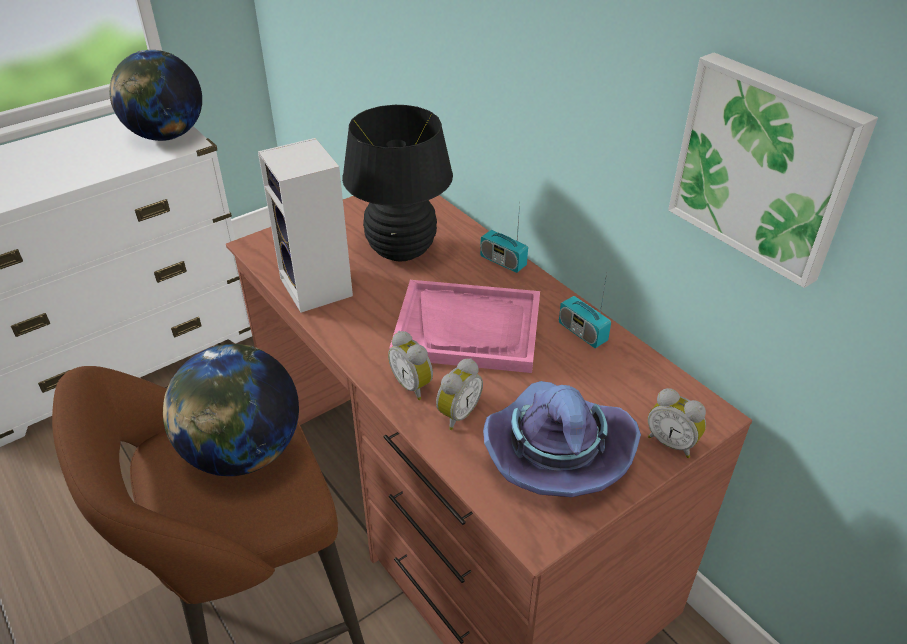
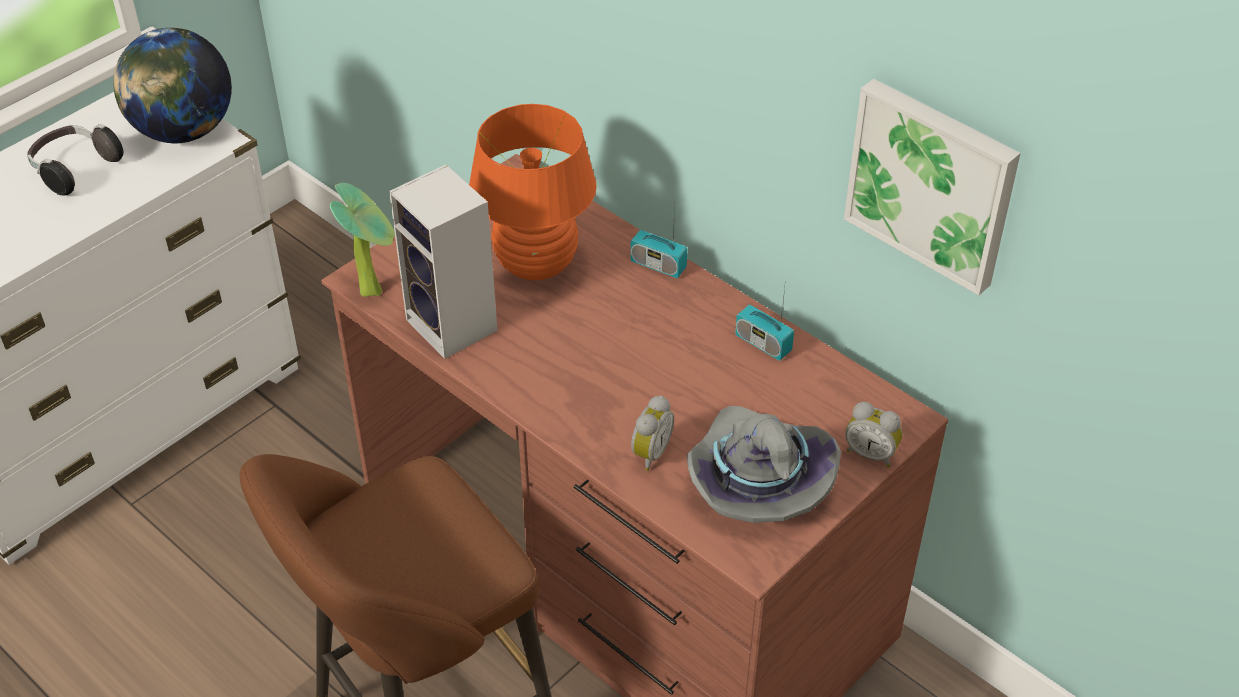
camera: 10 degrees left, 5 degrees up
(76, 151) = (74, 170): none -> headphones
(243, 453) = (423, 524): globe -> none
(264, 254) = (374, 289): none -> potted plant
(401, 250) = (536, 264): black table lamp -> orange table lamp
(414, 385) = (596, 427): alarm clock -> none
(468, 328) = (638, 354): pink tray -> none
(554, 452) = (756, 479): purple hat -> grey hat

